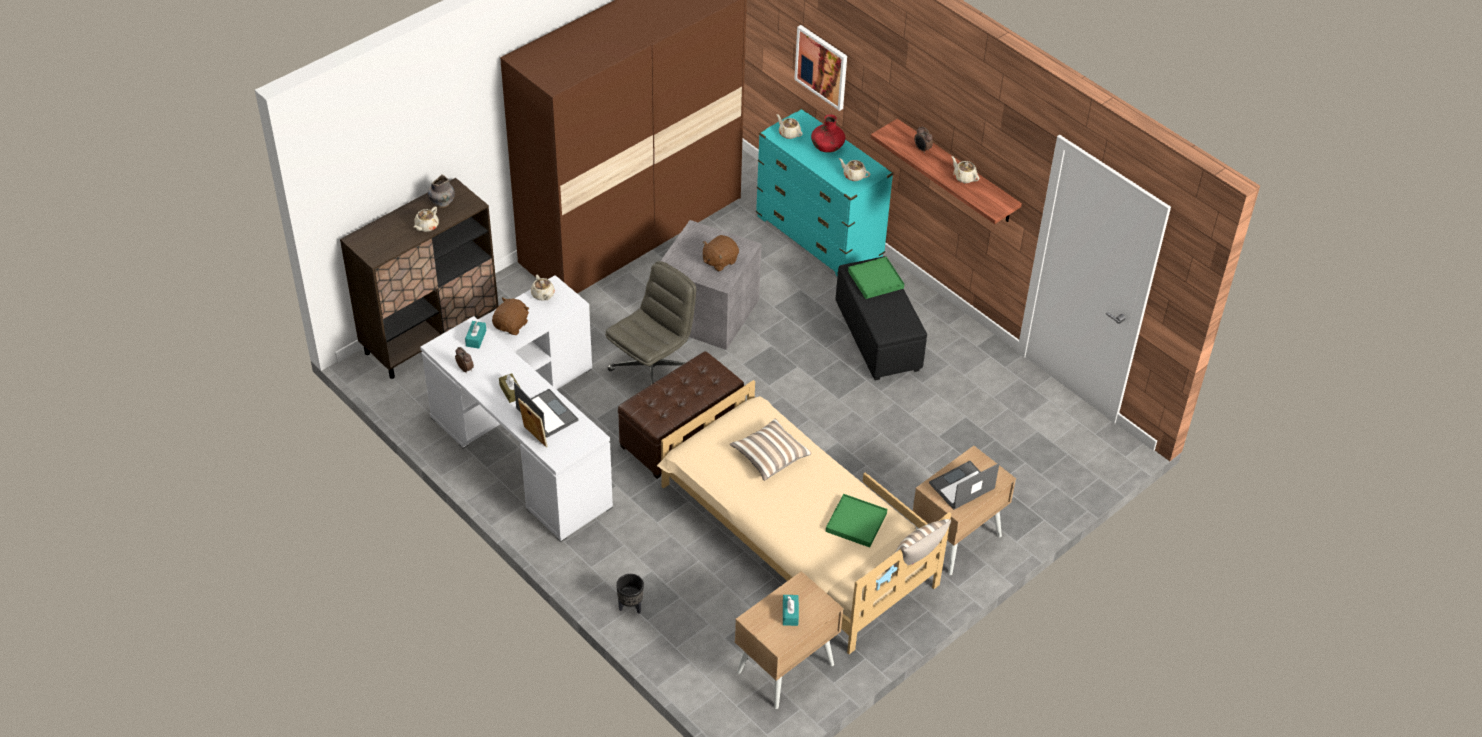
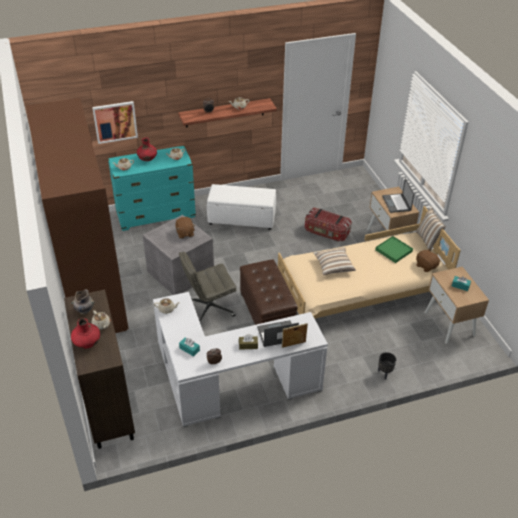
camera: 65 degrees left, 5 degrees down
(392, 226) = (87, 343): none -> red vase
(511, 325) = (184, 331): brown plush toy -> brown plush toy (426, 266)
(652, 369) = (209, 308): grey office chair -> grey office chair turned 90 degrees counterclockwise
(876, 280) = (228, 191): green tray -> none
(877, 336) = (241, 219): black ottoman -> white ottoman
(914, 452) = (326, 232): none -> storage box

